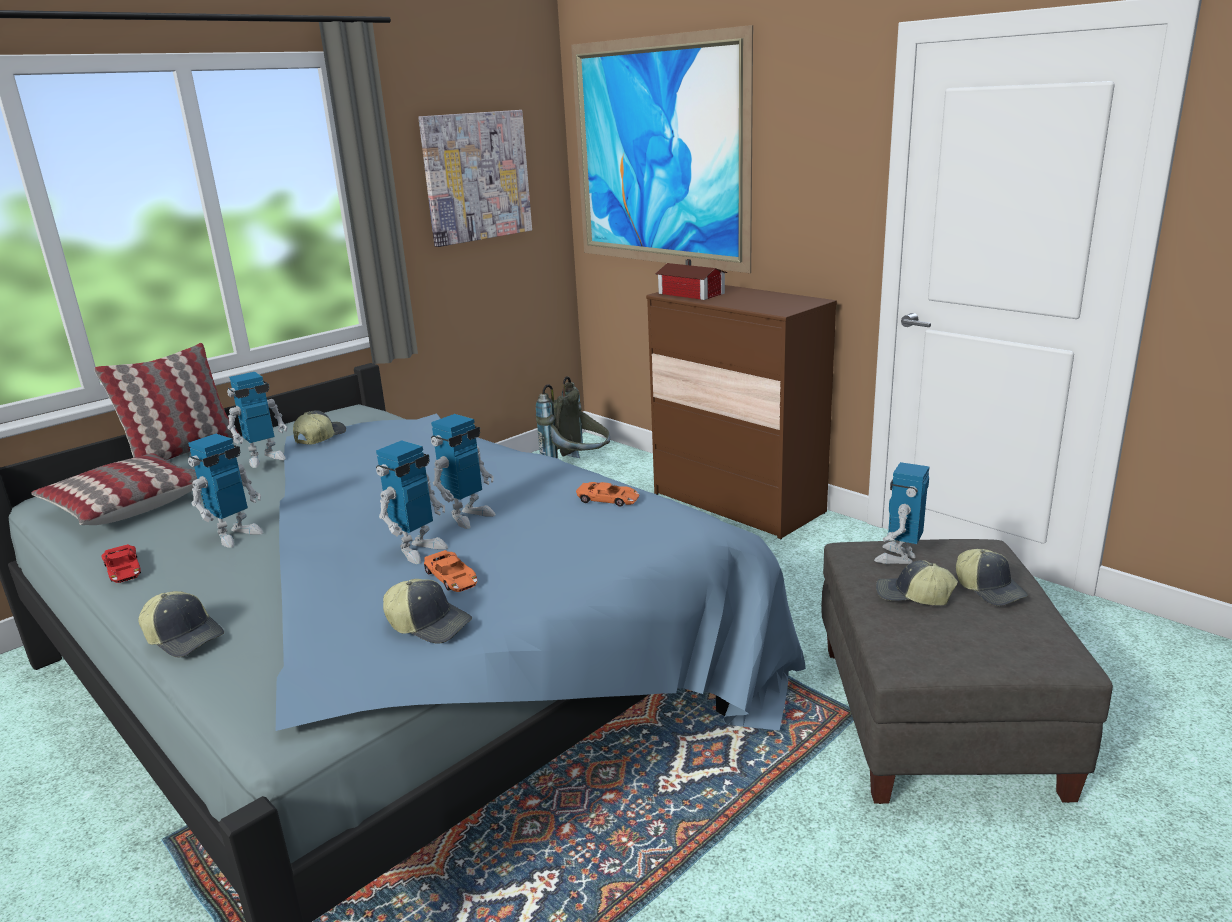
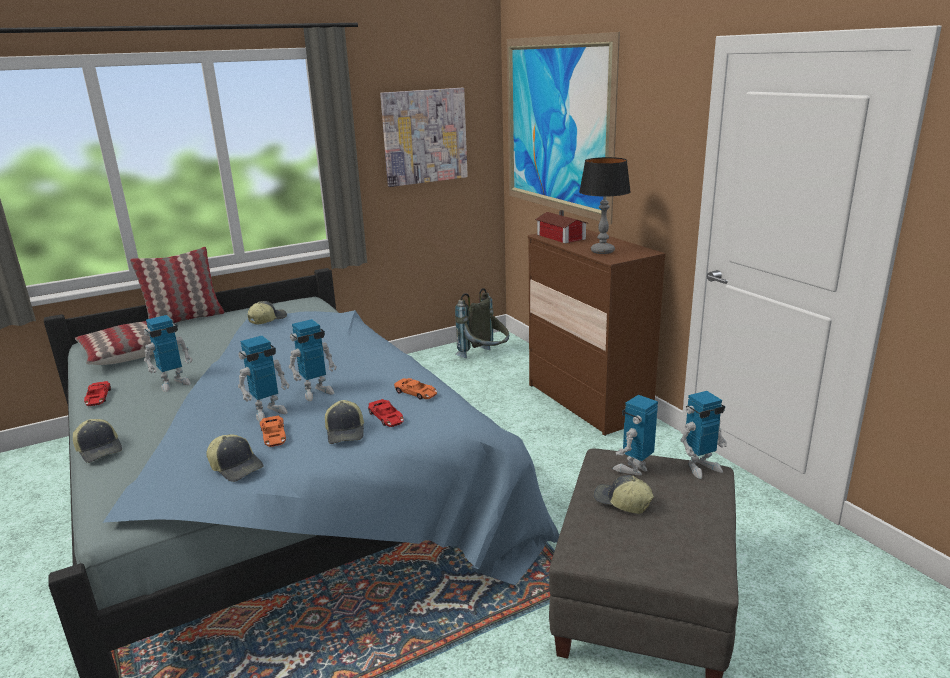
camera: 15 degrees right, 0 degrees up
(264, 458) = (224, 331): toy robot -> toy robot (700, 467)
(593, 533) = (386, 417): none -> red toy car
(759, 304) = (602, 251): none -> table lamp
(990, 589) = (687, 507): cap -> cap (346, 432)

